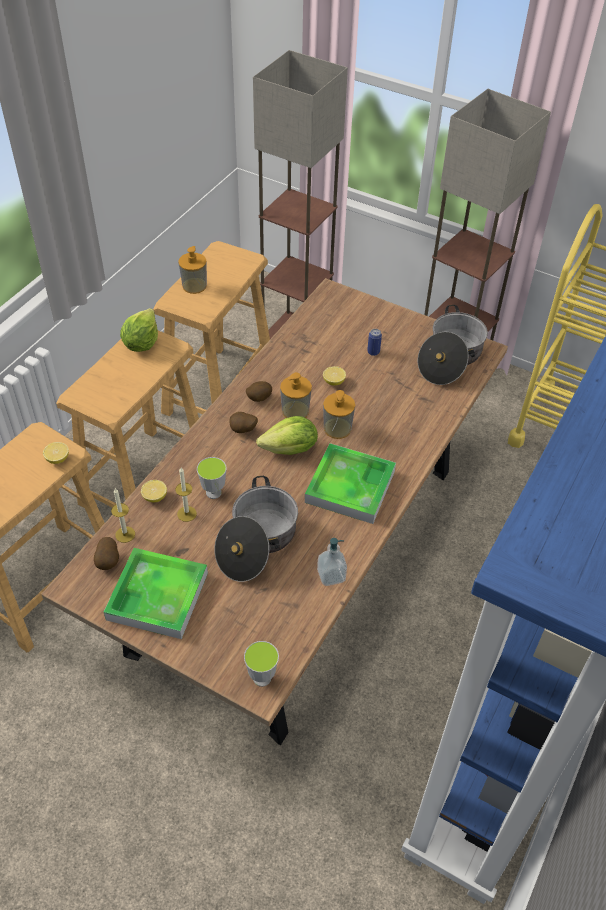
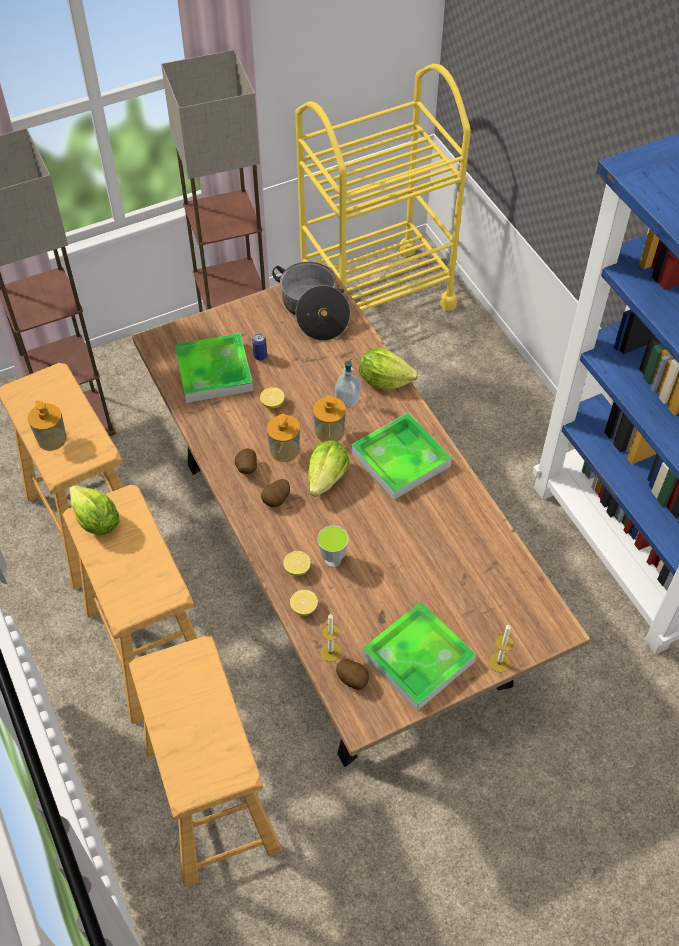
camera: 55 degrees left, 5 degrees up
(57, 459) = (199, 665): lemon -> lemon (297, 569)
(186, 514) = (342, 592): candle -> candle (499, 662)
(257, 542) = (412, 556): cooking pot -> none
(262, 678) = (549, 623): cup -> none
(331, 575) = (482, 523): soap dispenser -> soap dispenser (347, 398)
(333, 335) = (214, 371): none -> tray
(423, 436) = (384, 380): none -> lettuce

